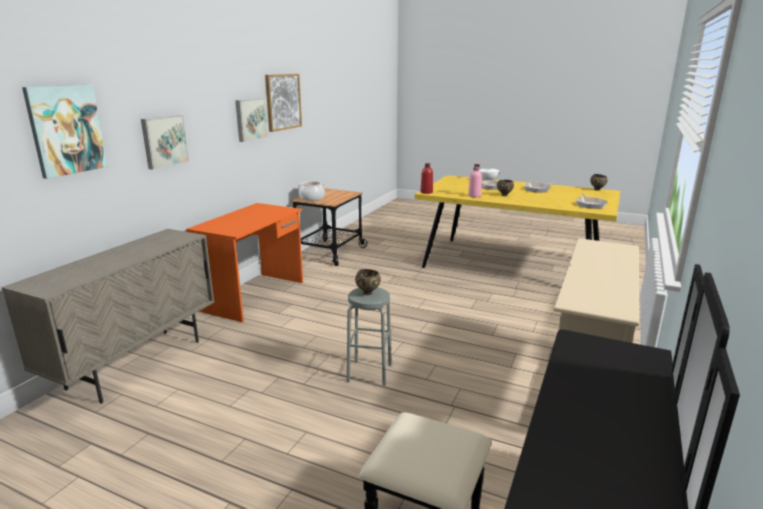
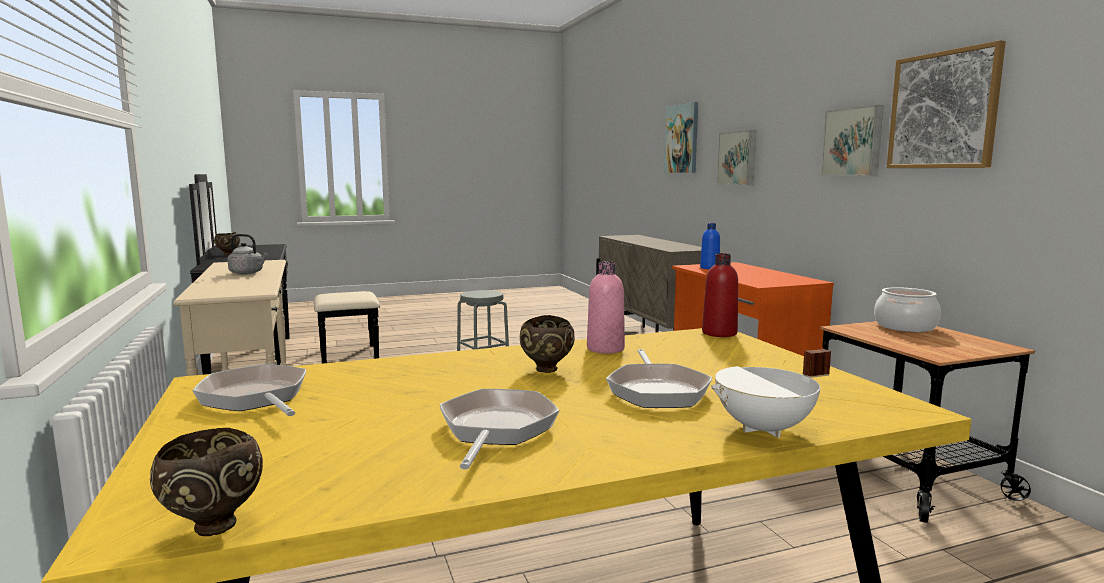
camera: 135 degrees right, 10 degrees down
(236, 227) = (709, 268): none -> blue bottle
(368, 293) = (484, 293): brown bowl -> brown bowl (228, 254)
(595, 274) = (248, 273): none -> grey kettle

